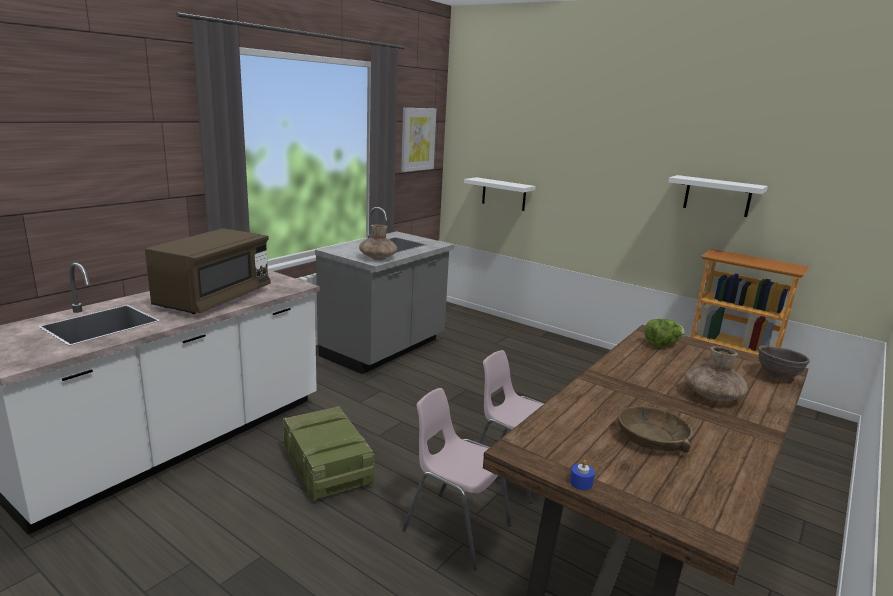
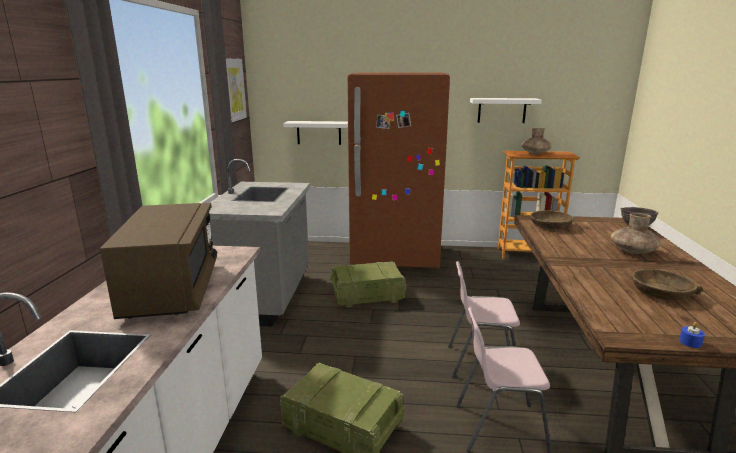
camera: 30 degrees left, 0 degrees up
(378, 258) = (270, 208): brown vase -> brown vase (535, 153)
(477, 376) = (368, 295): none -> crate
(552, 350) = (395, 256): none -> brown fridge
(662, 345) = (550, 225): lettuce -> brown bowl

